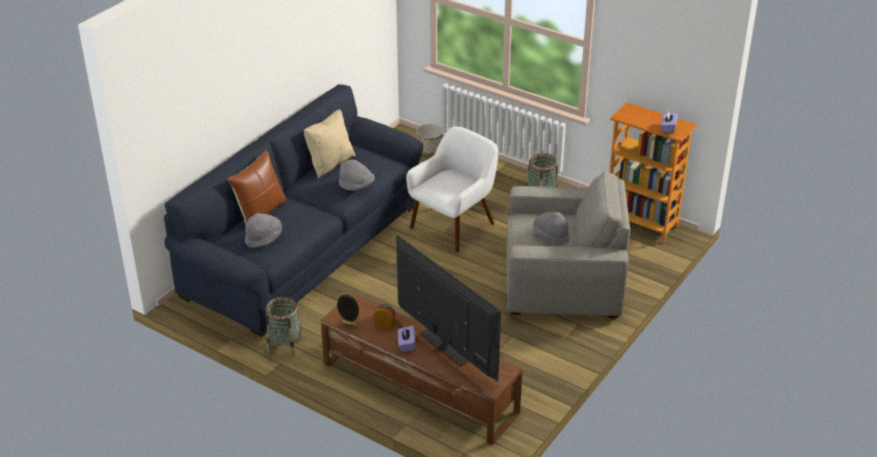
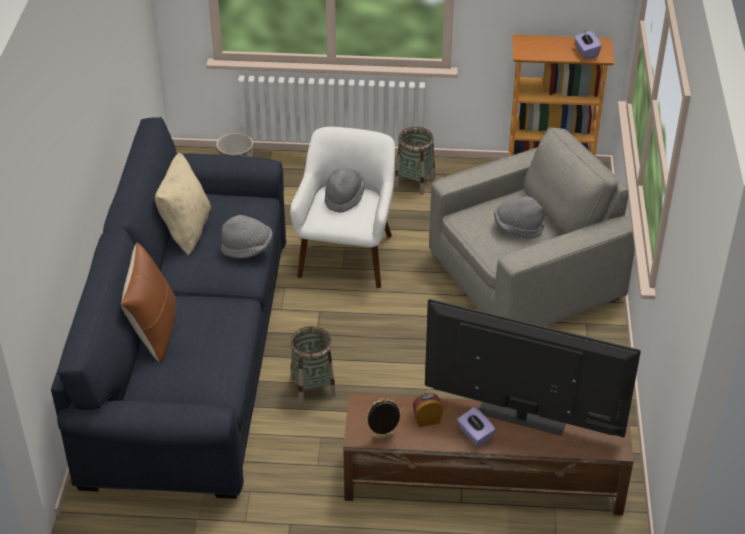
camera: 30 degrees left, 5 degrees up
(264, 238) = (191, 366): grey hat -> grey hat (344, 198)
(285, 345) = (275, 496): basket -> basket (313, 387)

